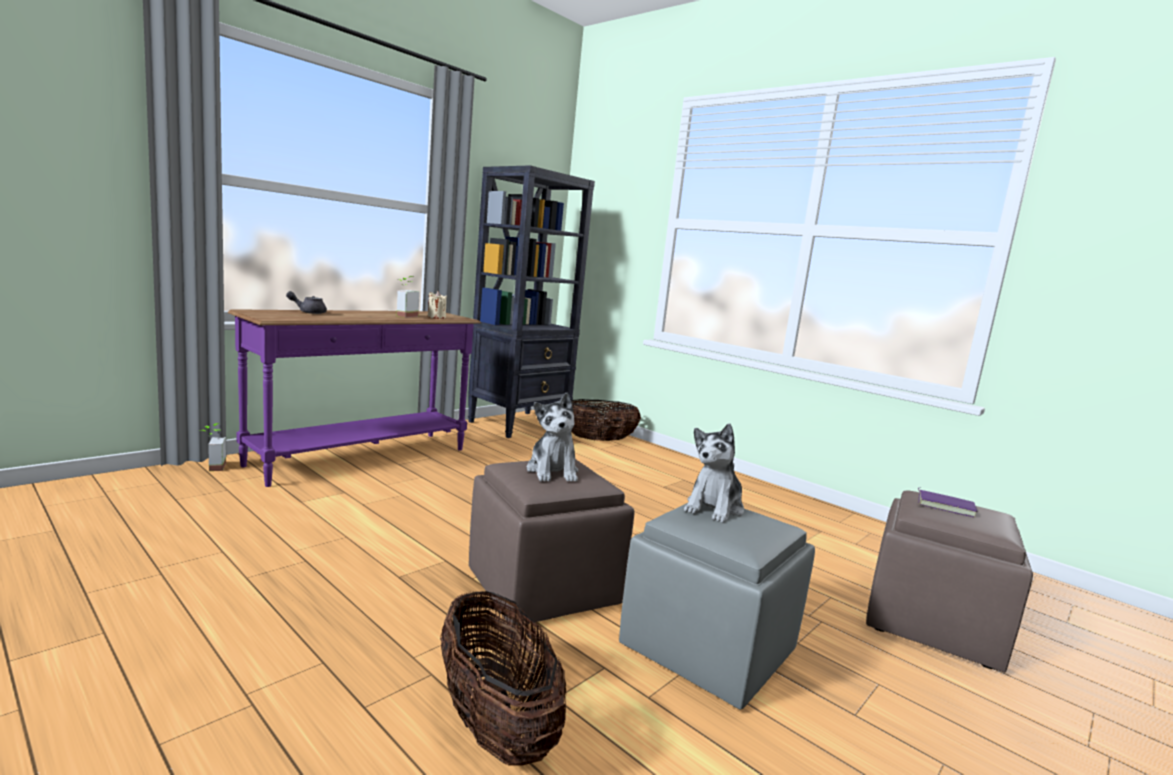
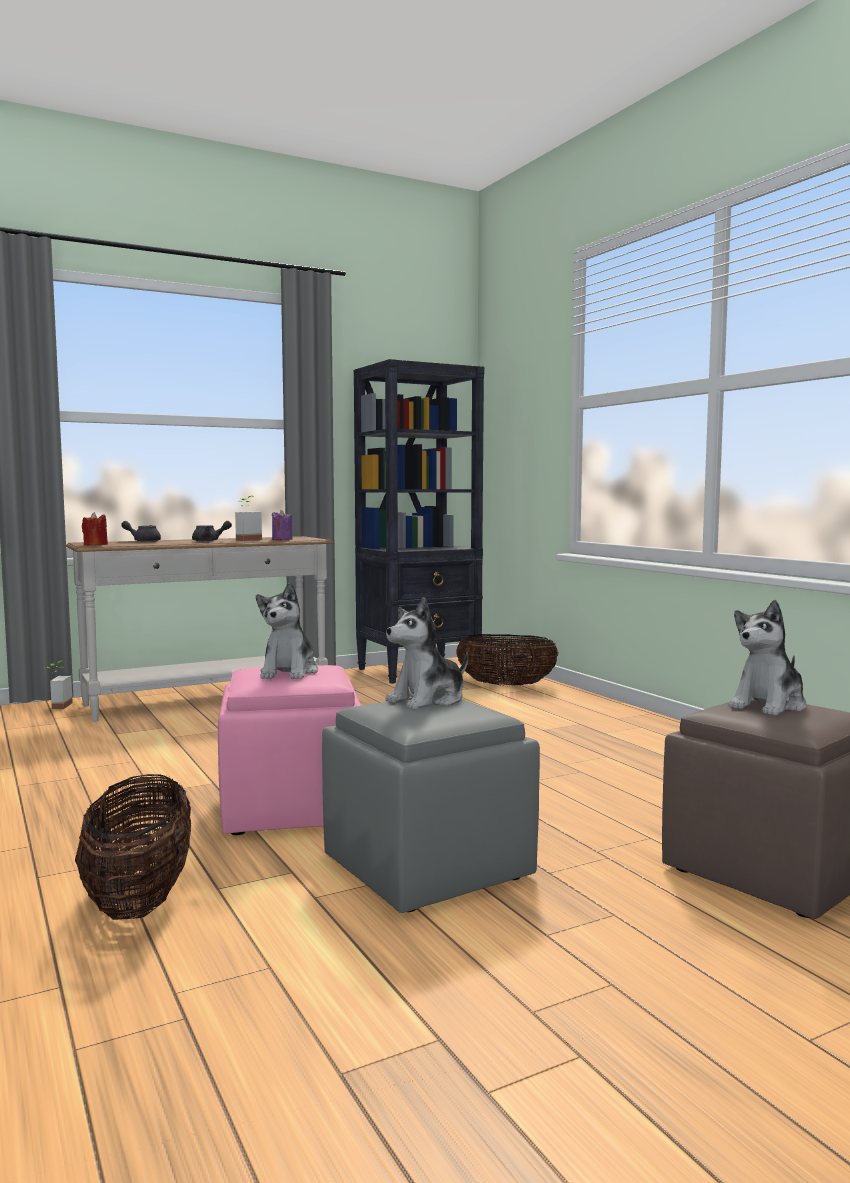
camera: 20 degrees right, 5 degrees down
(274, 318) = (95, 545): none -> red candle
(362, 458) = (208, 700): purple console table -> white console table
(374, 316) = (209, 541): none -> grey teapot
(436, 317) = (282, 539): beige candle -> purple candle
(543, 587) = (293, 808): brown ottoman -> pink ottoman
(946, 506) = (769, 705): purple book -> plush toy

